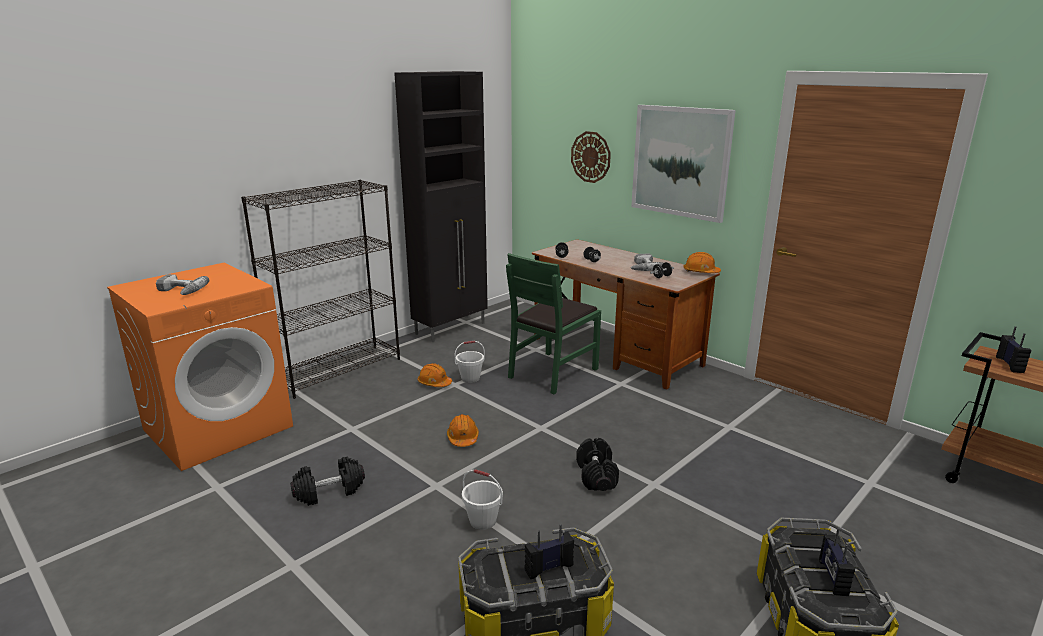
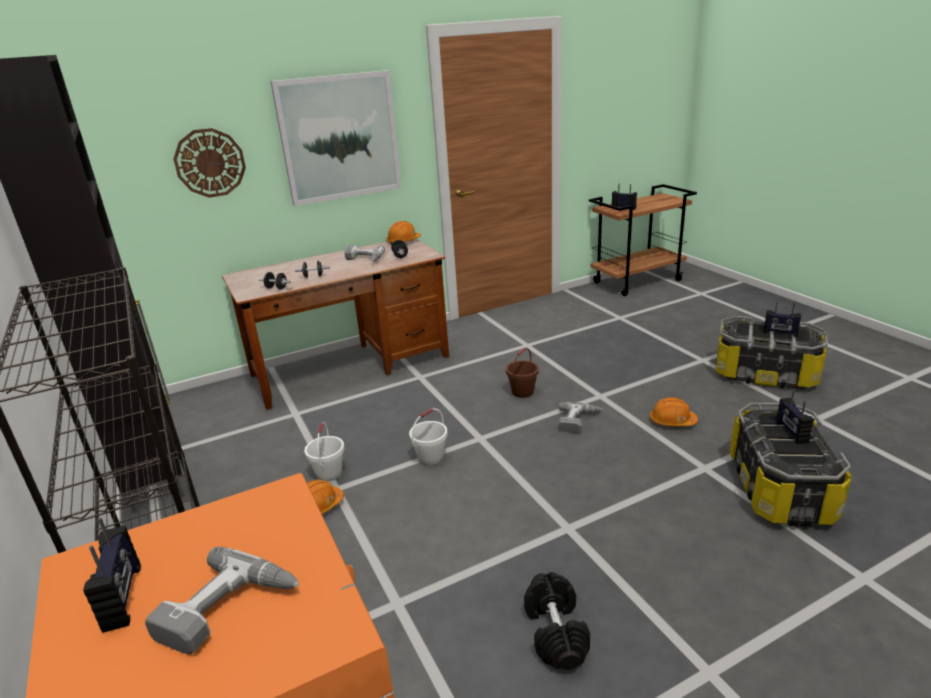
camera: 70 degrees left, 5 degrees up
(195, 276) = (124, 597): none -> radio
(463, 438) = (475, 496): orange hard hat -> orange hard hat (672, 421)
(483, 520) = (638, 500): white bucket -> white bucket (430, 457)
(552, 372) = (363, 411): green chair -> none
(596, 475) = (579, 421): black dumbbell -> power drill
(630, 437) = (522, 392): none -> brown bucket

